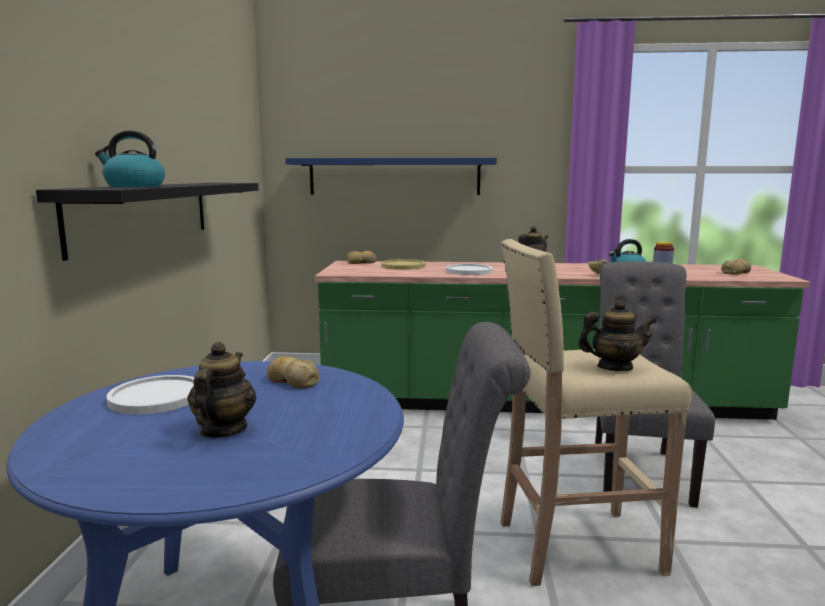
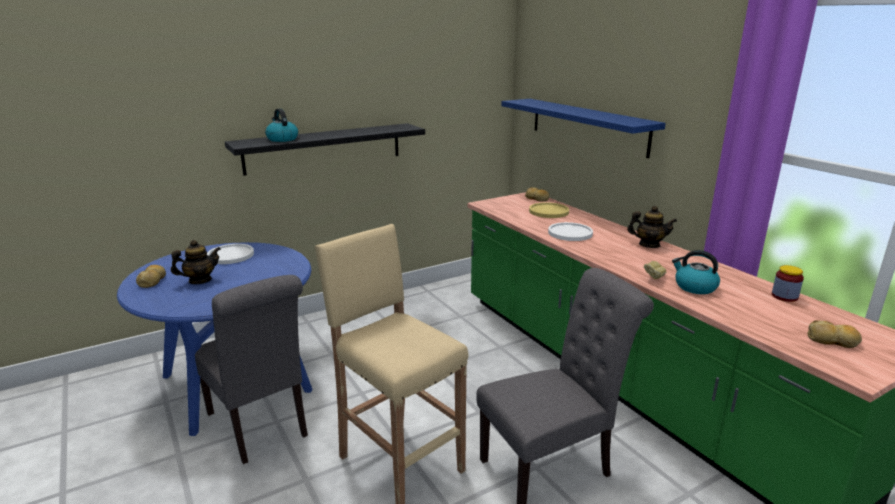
camera: 55 degrees right, 10 degrees up
(293, 381) = (275, 271): bread -> bread (152, 281)
(614, 367) = (391, 346): teapot -> none

